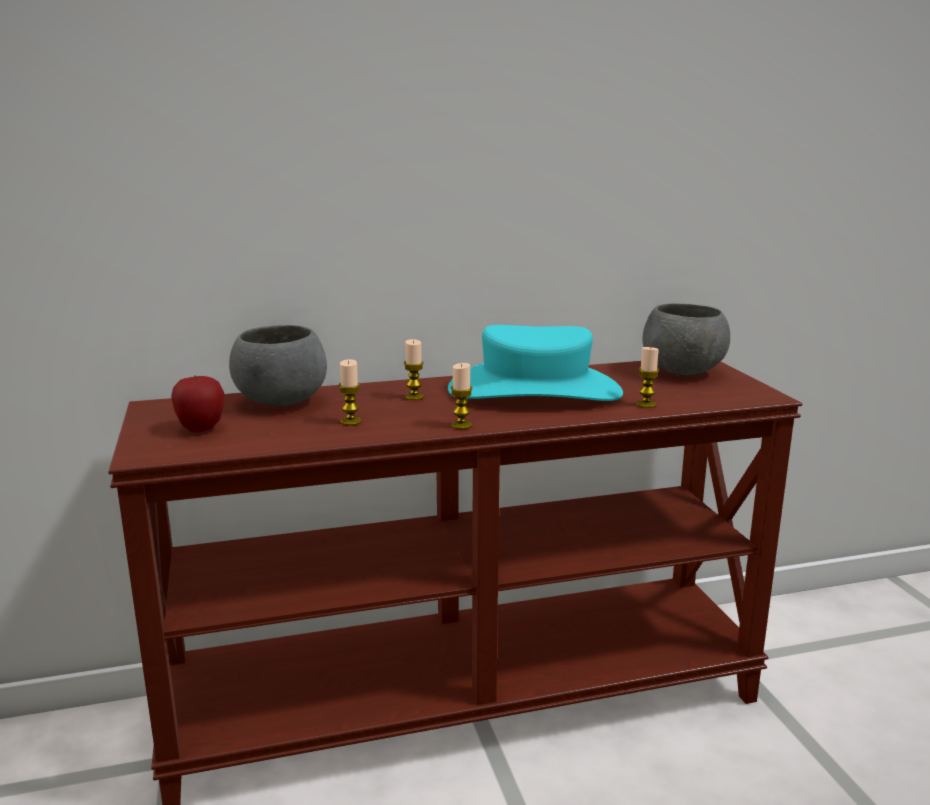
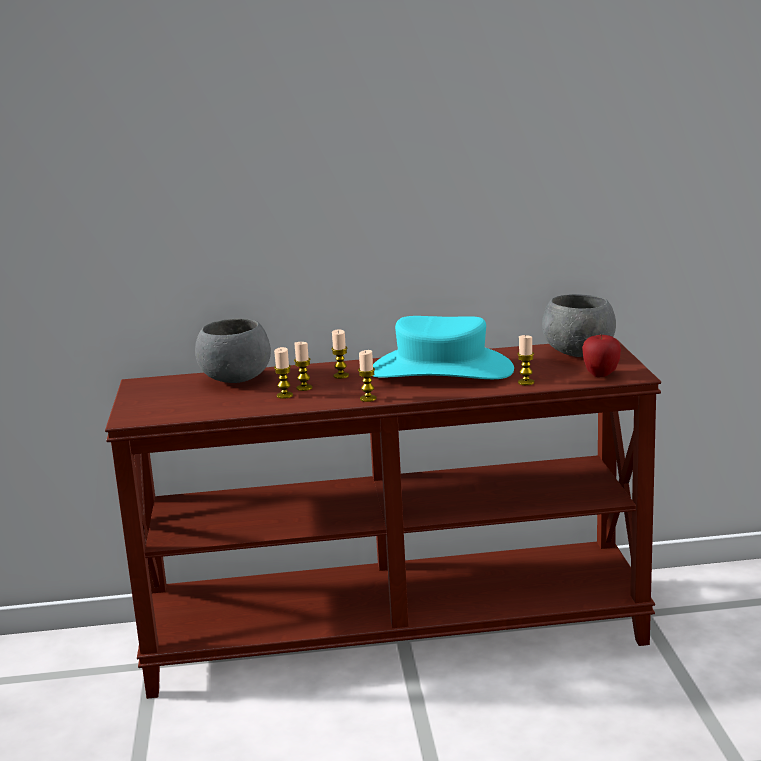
camera: 10 degrees right, 0 degrees up
(201, 429) = (172, 401): apple -> apple (601, 375)
(373, 412) = (304, 388): none -> candle

